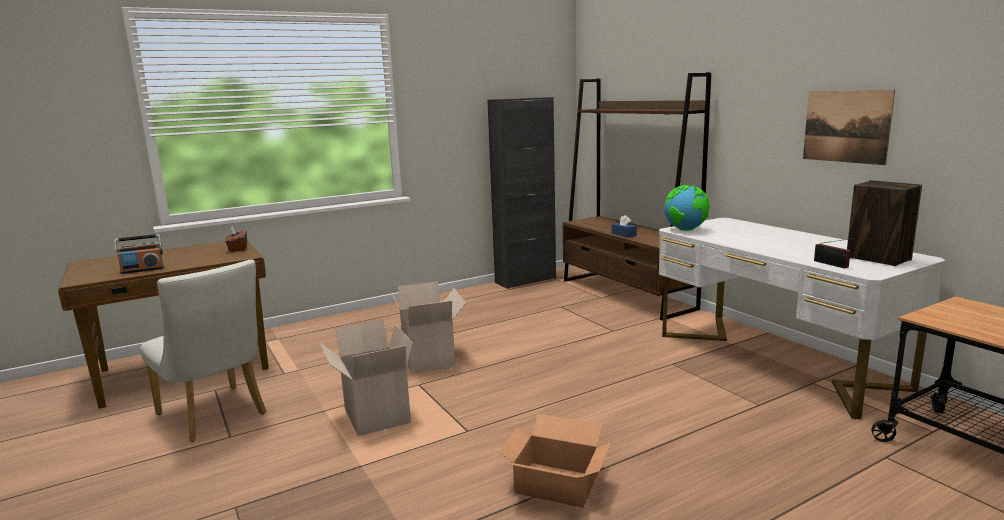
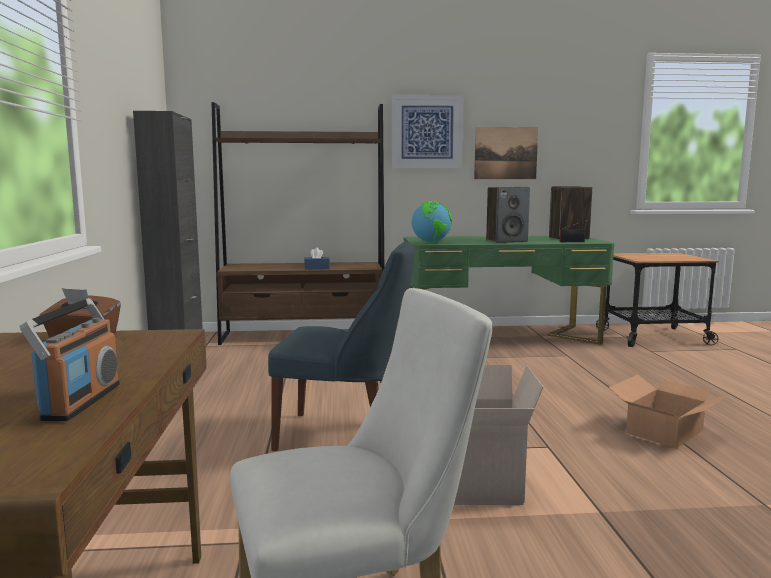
camera: 65 degrees left, 5 degrees down
(430, 360) = (345, 435): cardboard box -> blue chair
(755, 99) = (426, 132): none -> picture
(767, 245) = (506, 241): none -> speaker
(774, 360) = (500, 336): white desk -> green desk

